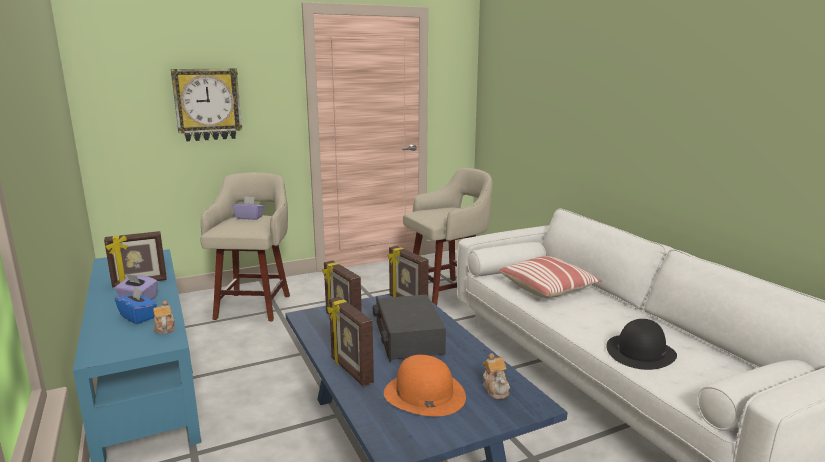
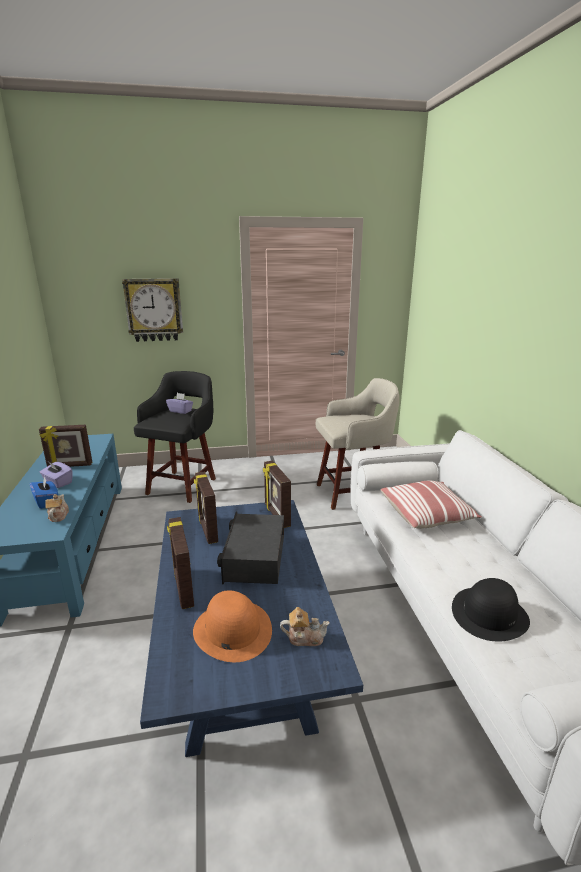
camera: 15 degrees right, 5 degrees up
(255, 305) = (183, 485): beige stool -> black stool
(496, 388) = (304, 637): teapot -> teapot turned 90 degrees counterclockwise

